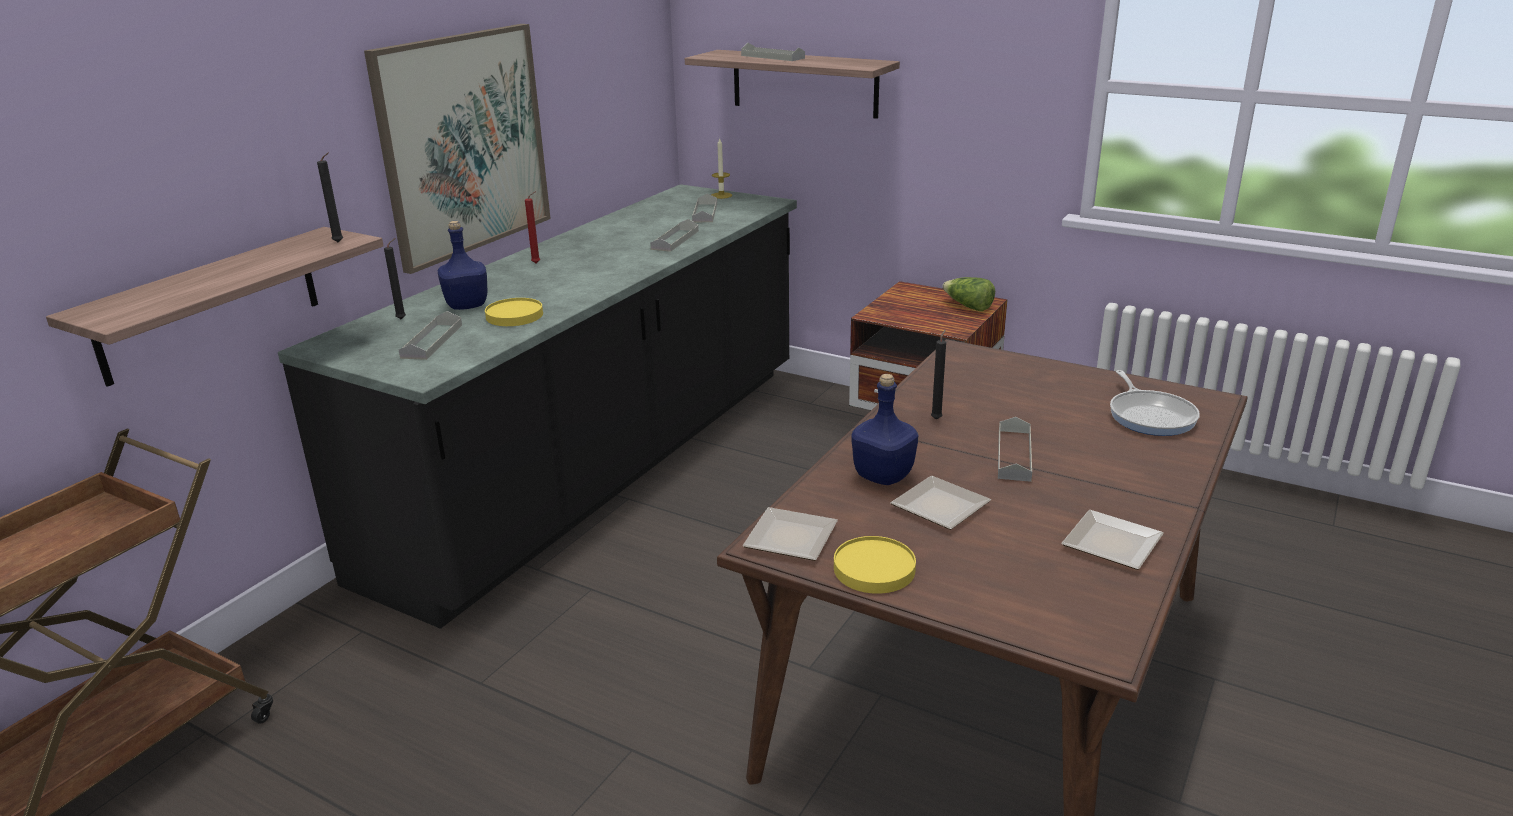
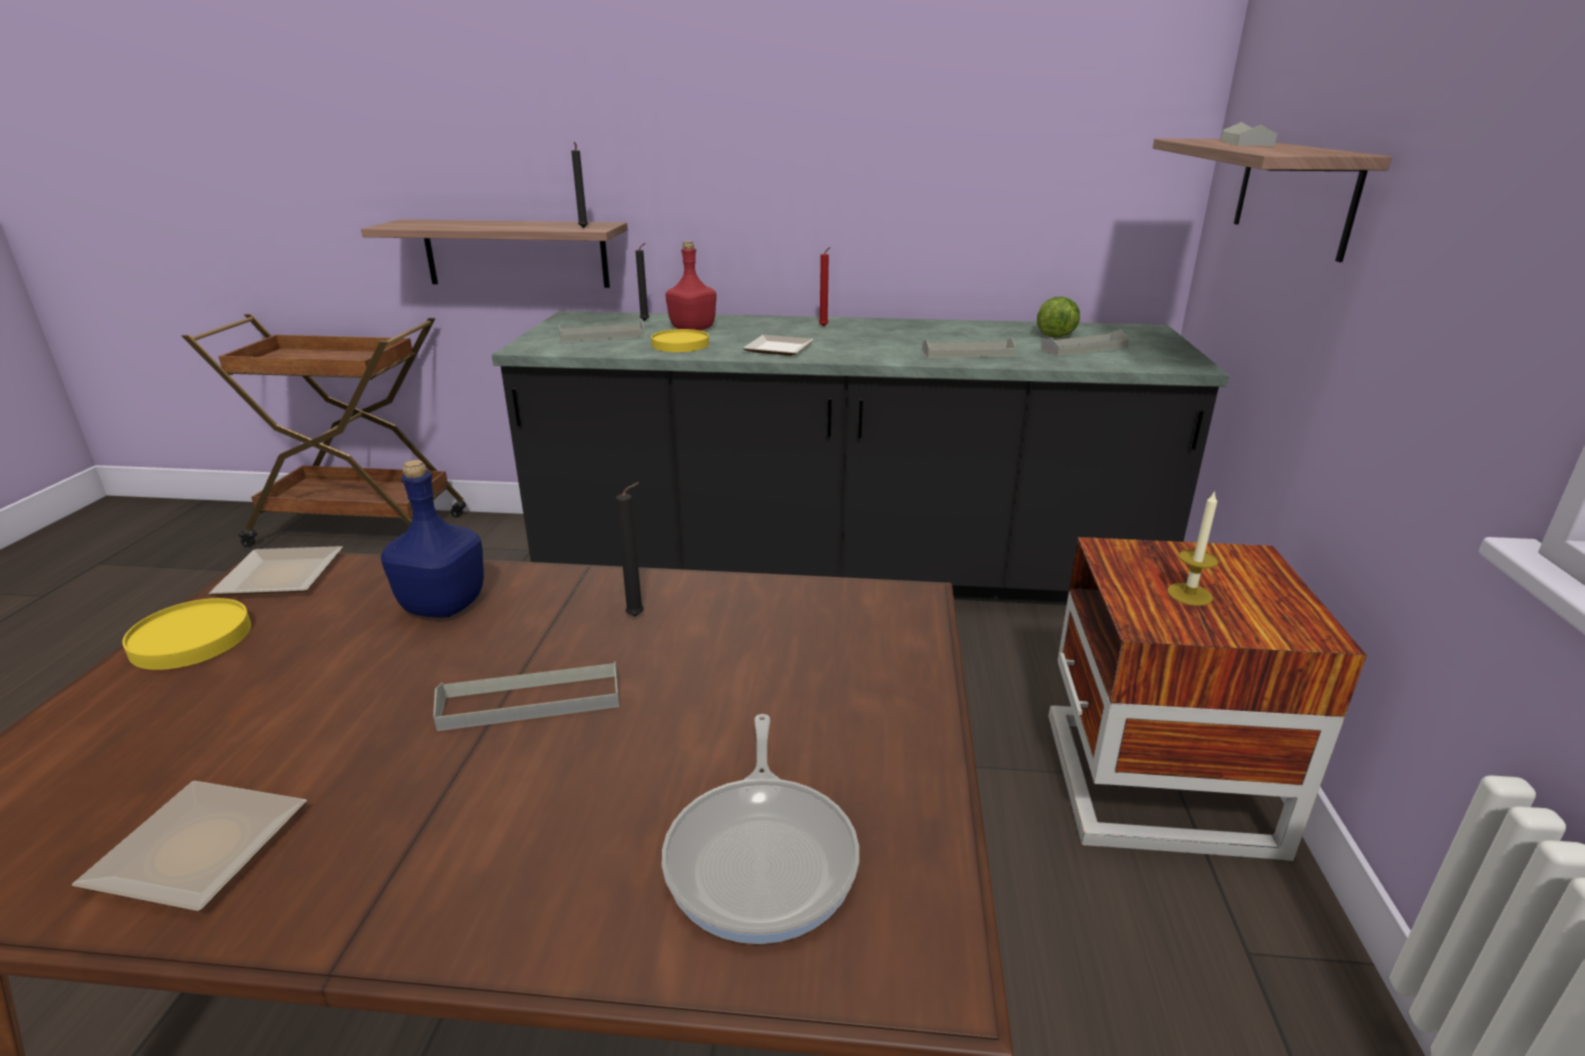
camera: 65 degrees right, 0 degrees up
(464, 144) = (805, 185): picture -> none
(466, 305) = (693, 329): blue bottle -> red bottle
(721, 195) = (1163, 343): candle -> candle (1189, 594)
(936, 507) = (352, 658): plate -> plate (777, 348)
(968, 306) = (1263, 620): lettuce -> lettuce (1055, 333)
(1150, 416) = (763, 856): frying pan -> frying pan turned 60 degrees counterclockwise

